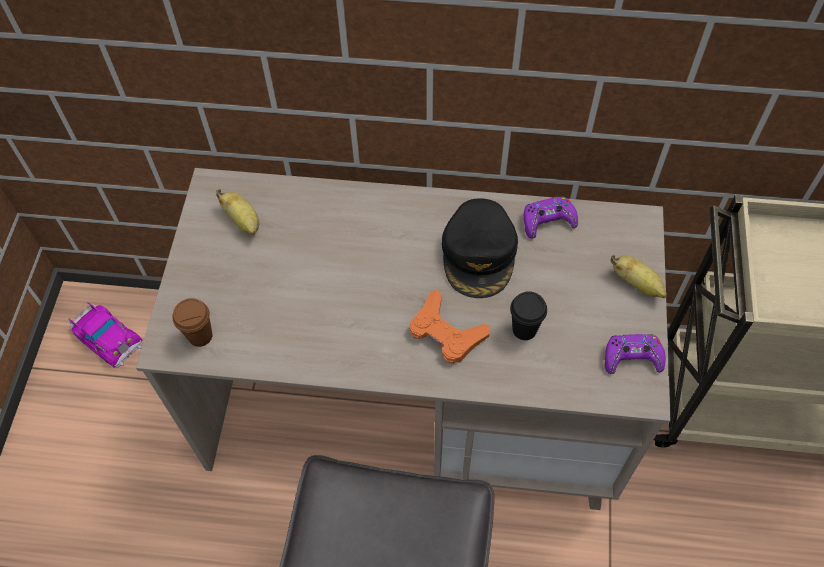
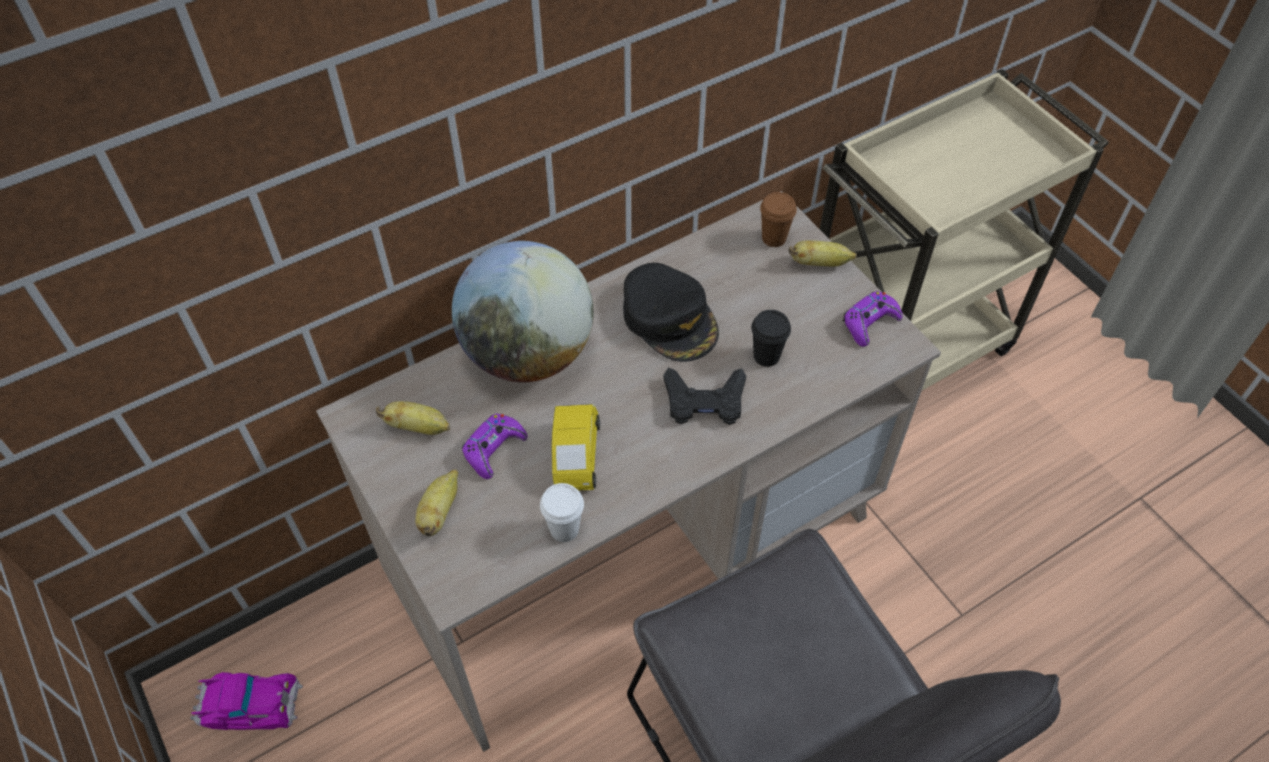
camera: 40 degrees left, 5 degrees down
(200, 336) = (479, 557): brown cup -> brown cup (774, 238)
(204, 288) = (439, 512): none -> banana
(268, 356) = (564, 529): none -> white cup
(321, 310) = (575, 457): none -> yellow toy car
(358, 215) = (528, 353): none -> globe
(446, 332) = (704, 401): orange game controller -> black game controller
(548, 221) = (702, 257): purple game controller -> purple game controller (494, 449)

